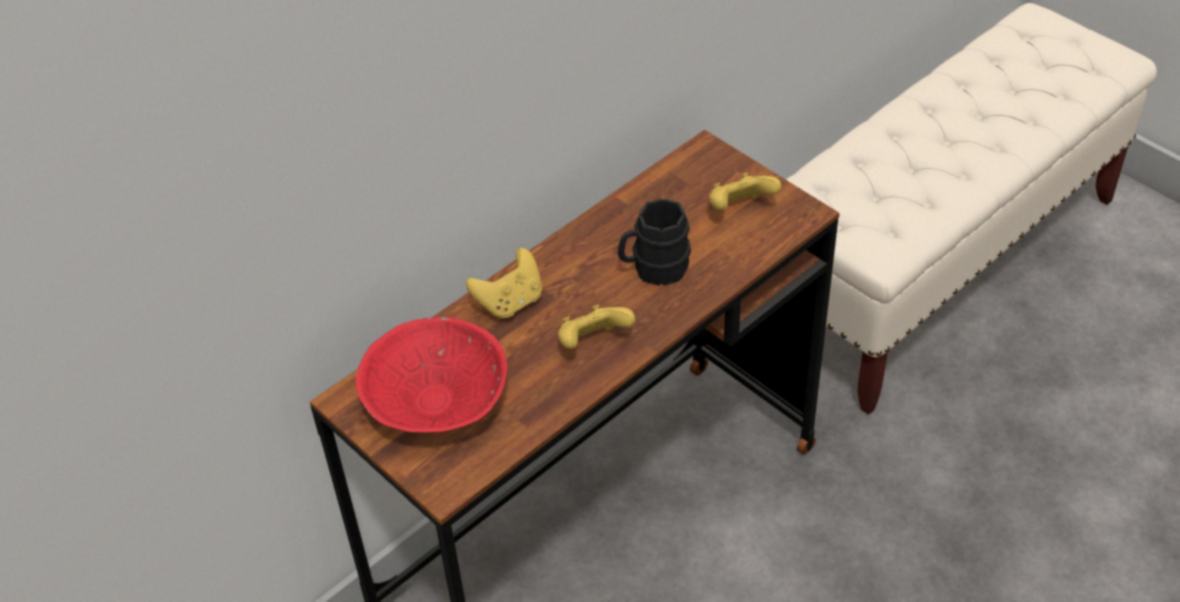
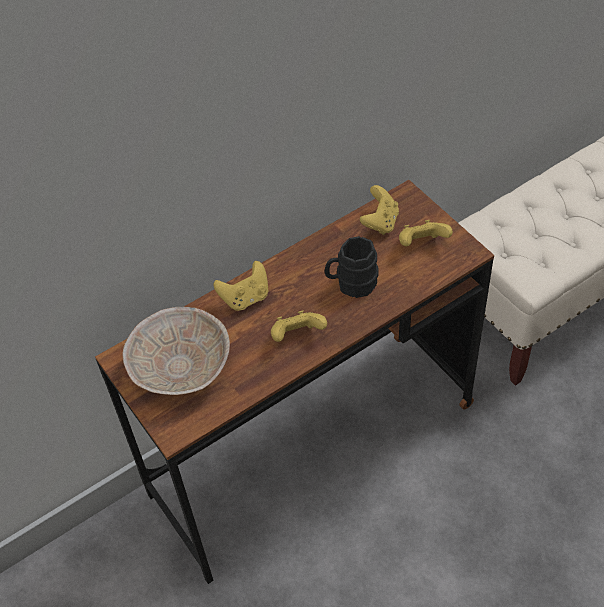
camera: 10 degrees right, 5 degrees up
(436, 399) = (181, 365): red bowl -> beige bowl
(677, 187) = (380, 222): none -> yellow game controller

